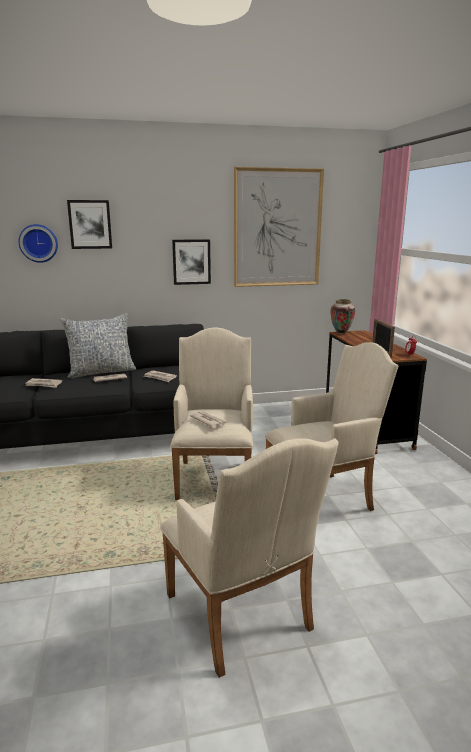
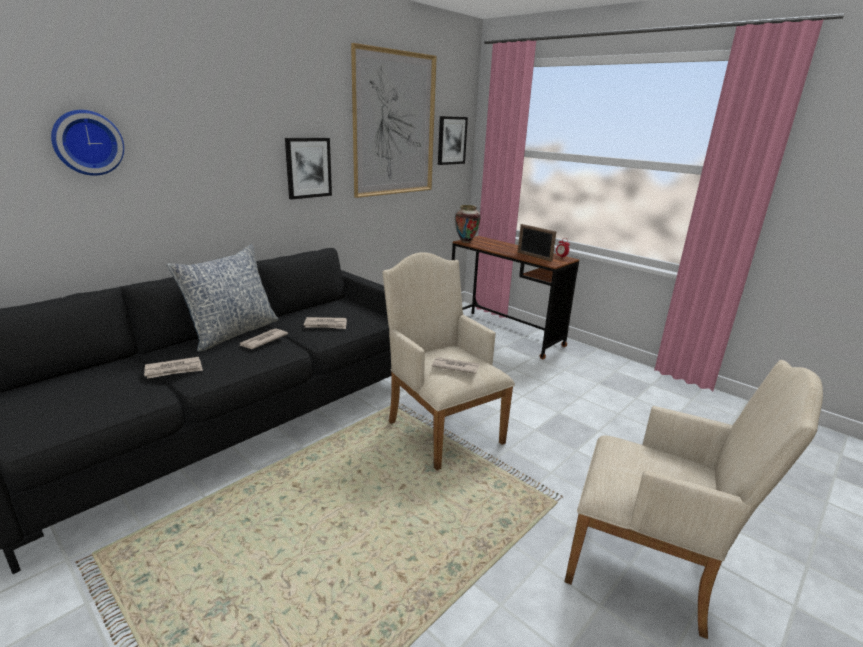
camera: 35 degrees left, 5 degrees up
(90, 224) = (171, 113): picture -> picture (451, 140)
(324, 498) = (558, 415): beige armchair -> none

